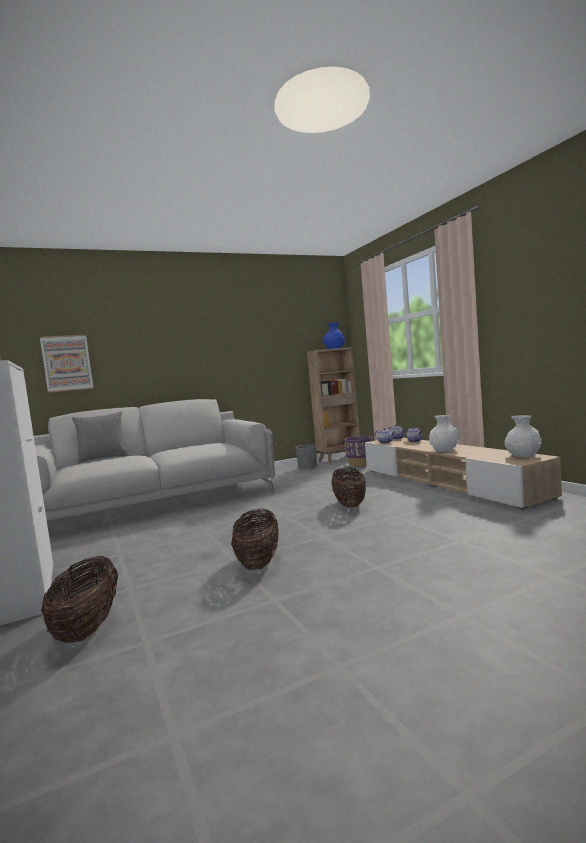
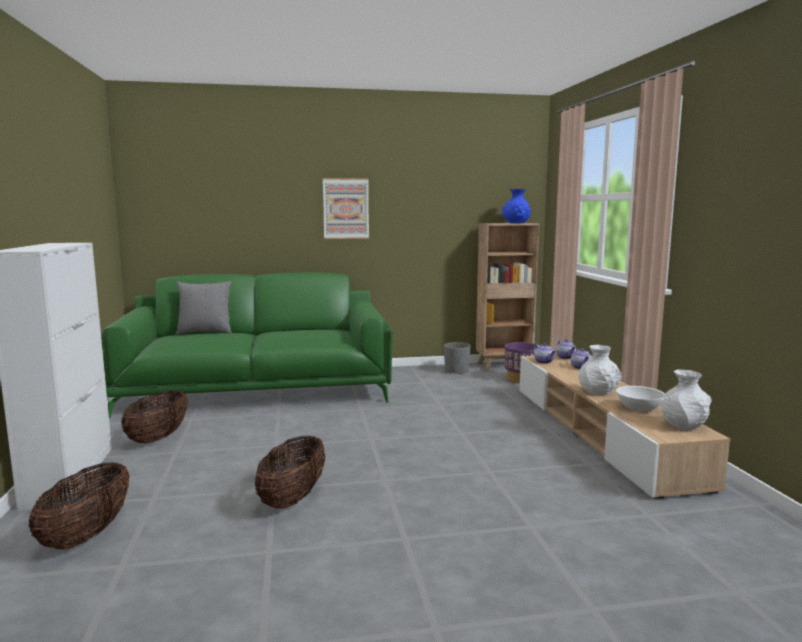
camera: 15 degrees right, 5 degrees up
(67, 363) = (184, 217): picture -> picture (346, 208)
(156, 503) = (258, 391): grey sofa -> green sofa
(350, 505) = (454, 441): basket -> basket (158, 438)
(483, 453) = (639, 408): none -> white bowl

